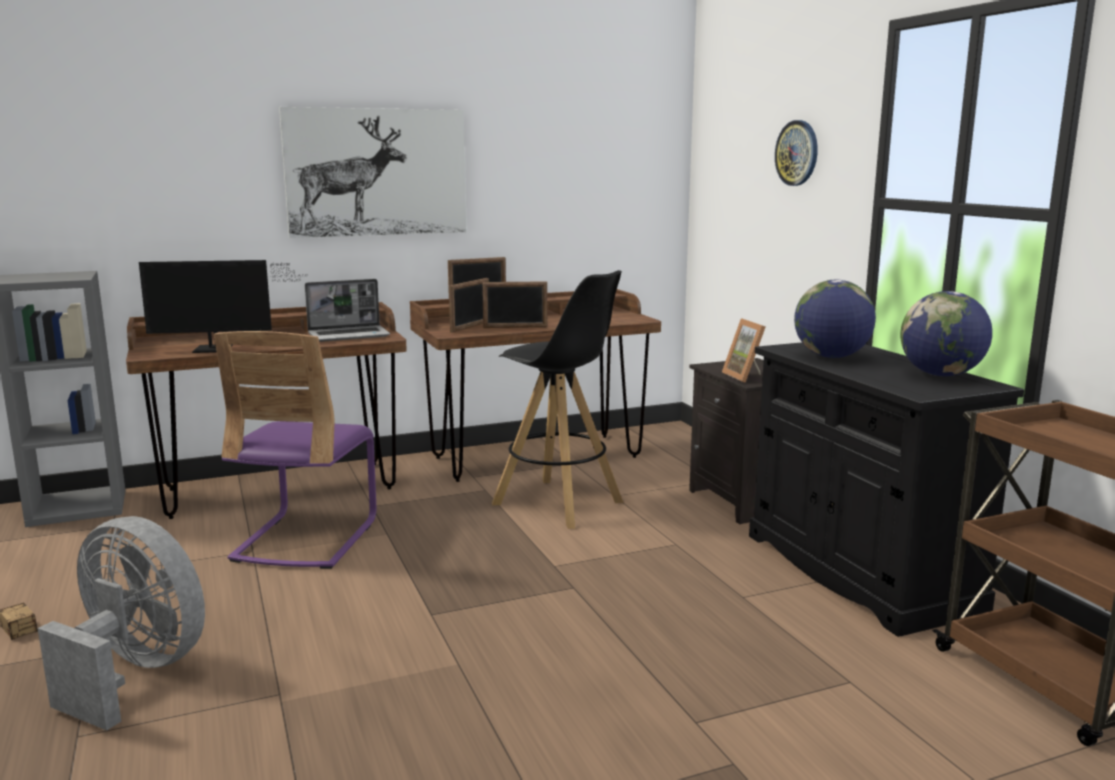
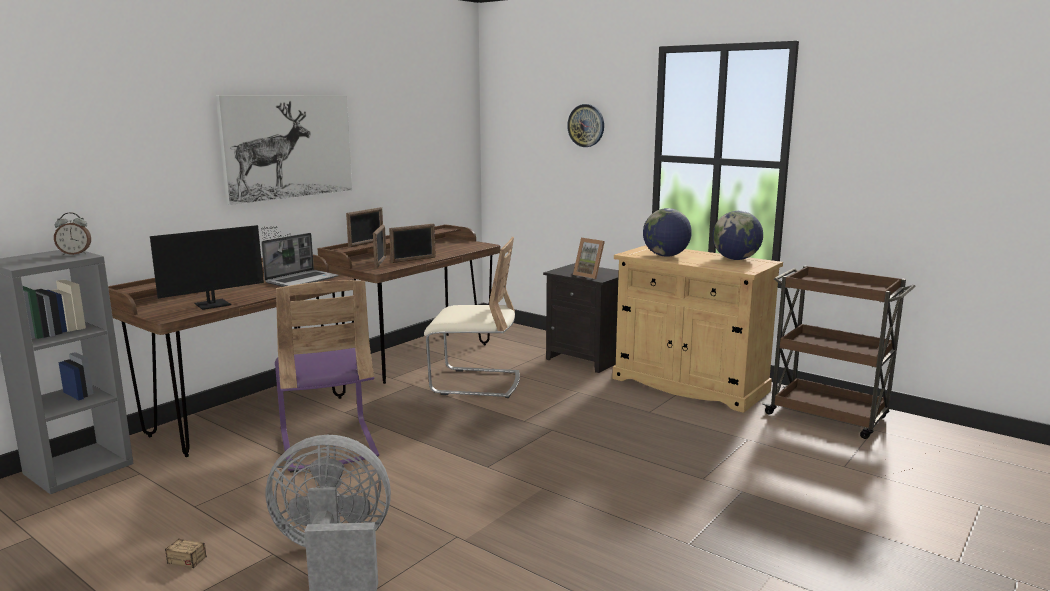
camera: 30 degrees left, 0 degrees up
(77, 275) = (75, 254): none -> alarm clock
(559, 503) = (475, 383): black stool -> beige chair
(858, 571) = (689, 385): black cabinet -> beige cabinet

